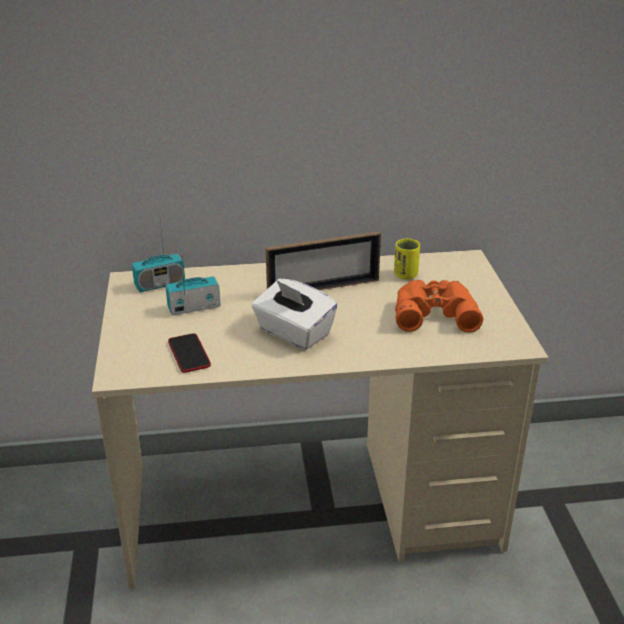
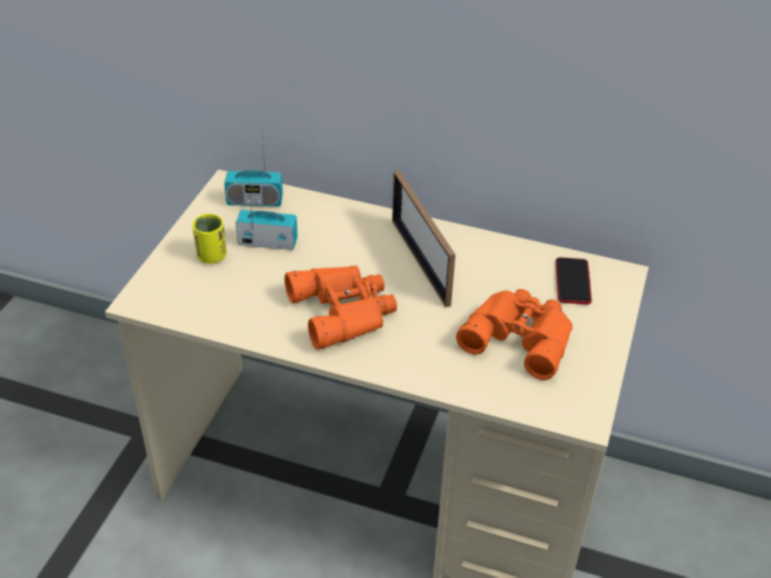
camera: 25 degrees right, 10 degrees up
(189, 354) = (222, 299): phone -> phone (572, 282)
(294, 333) = (345, 310): white tissue box -> orange binoculars
(323, 288) = (420, 261): picture frame -> picture frame turned 60 degrees clockwise
(405, 275) = (527, 274): yellow cup -> yellow cup (211, 256)

